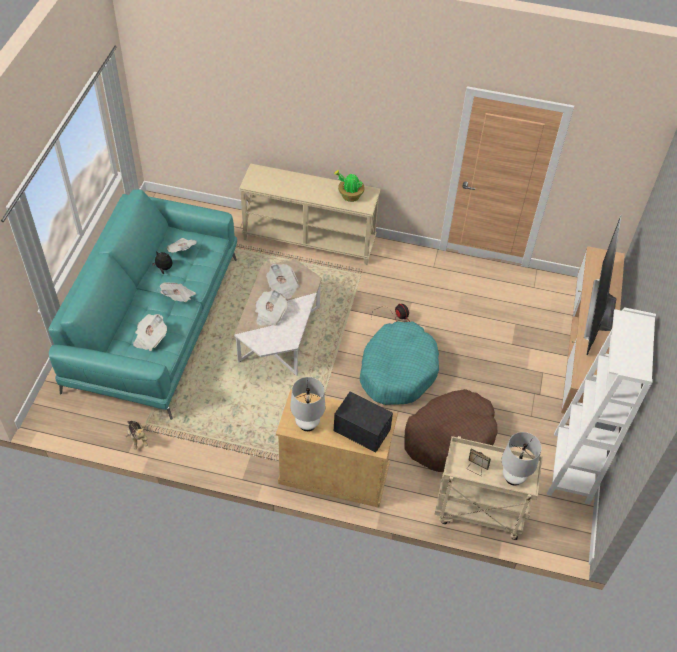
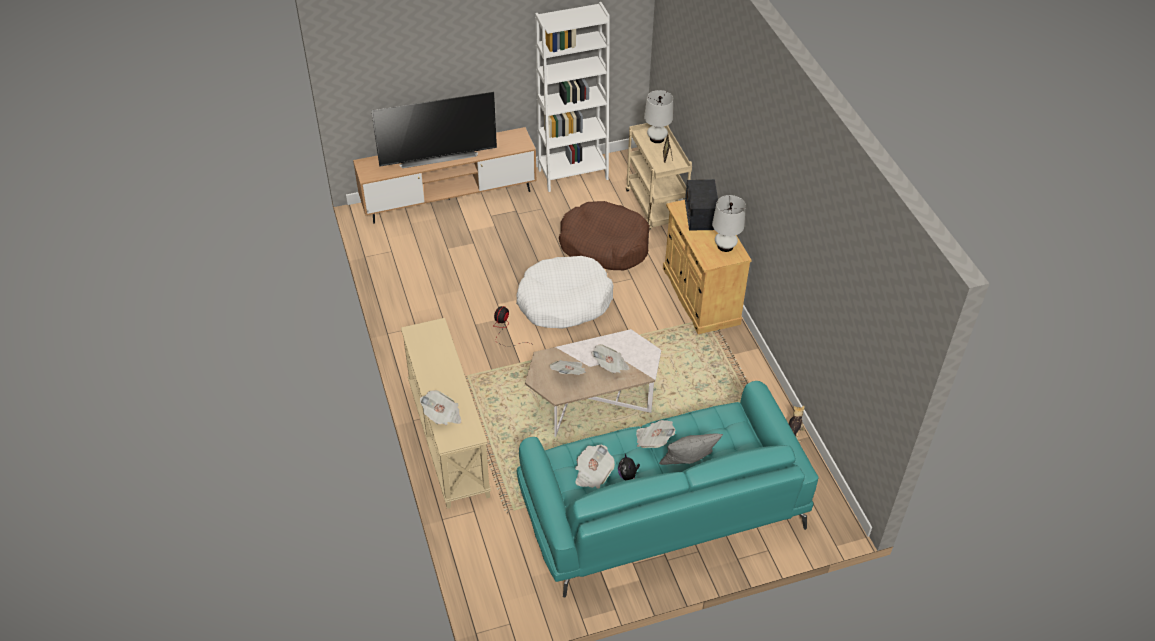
camera: 120 degrees left, 5 degrees down
(141, 306) = (688, 465): none -> grey pillow
(150, 338) = (719, 432): newspaper -> newspaper (442, 415)
(349, 196) = (430, 345): potted plant -> none
(397, 370) = (564, 301): turquoise dog bed -> white dog bed

